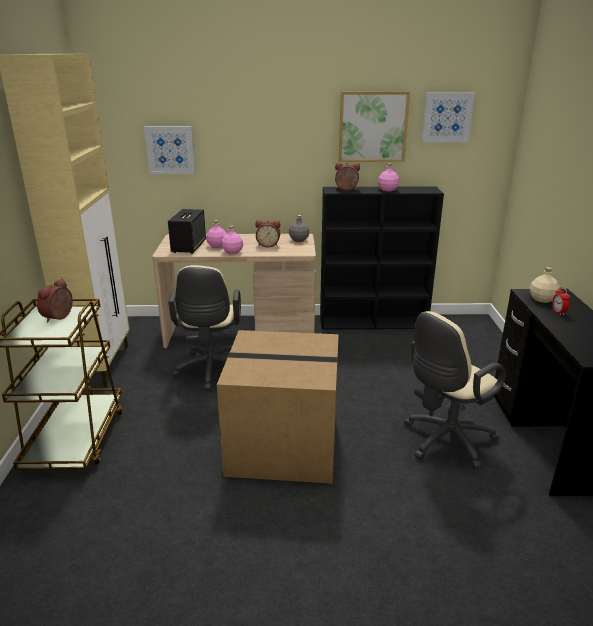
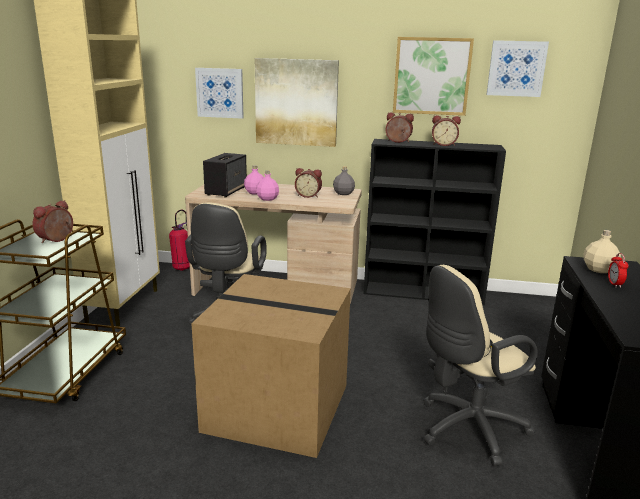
camera: 10 degrees right, 5 degrees down
(143, 321) = (182, 268): none -> fire extinguisher
(247, 156) = (296, 102): none -> picture
(388, 190) = (443, 144): pink bottle -> alarm clock

